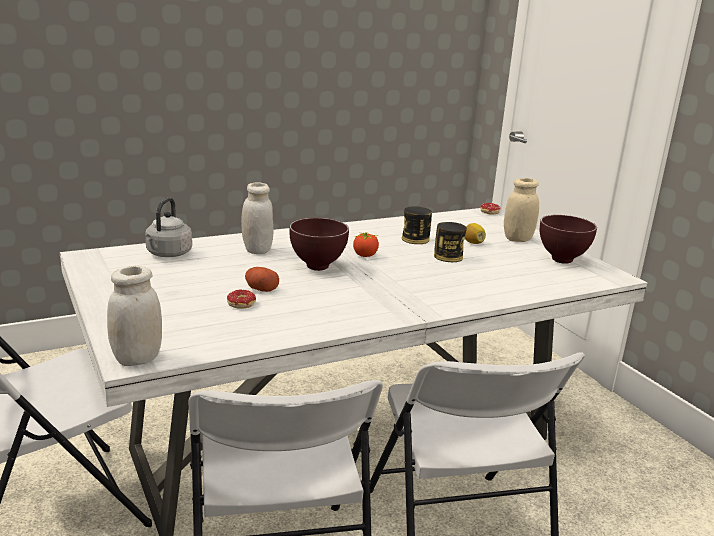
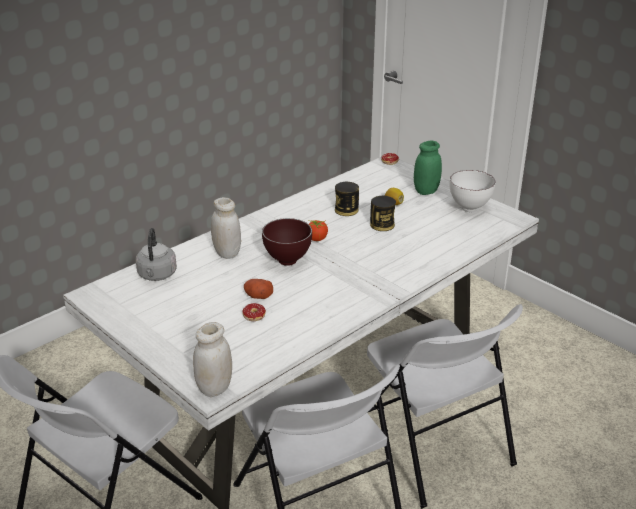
camera: 15 degrees left, 10 degrees up
(518, 239) = (426, 191): beige jar -> green jar
(563, 261) = (470, 209): brown bowl -> white bowl

